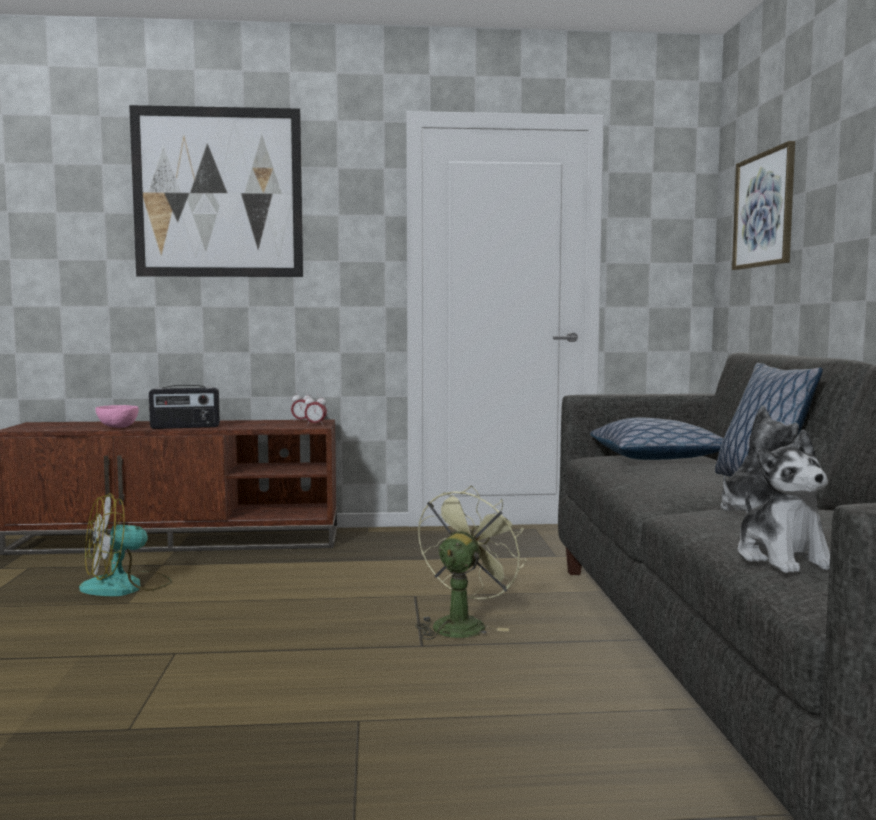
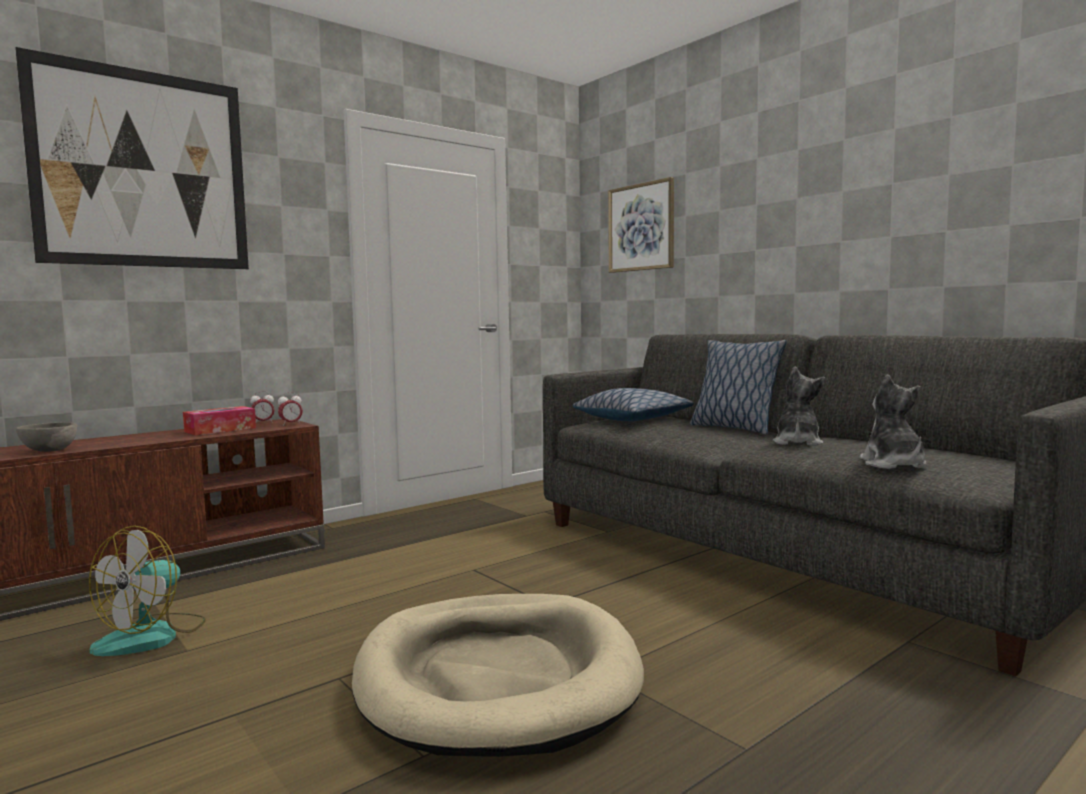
camera: 35 degrees left, 0 degrees up
(118, 427) = (50, 451): pink bowl -> grey bowl
(185, 427) = (144, 441): radio -> none
(256, 424) = (220, 430): none -> tissue box
(272, 692) = (497, 678): none -> beige dog bed
(463, 624) = (550, 581): green fan -> none
(783, 558) = (893, 464): plush toy -> plush toy turned 135 degrees counterclockwise

